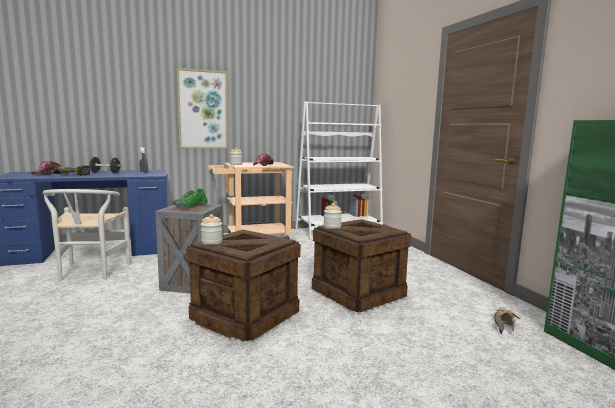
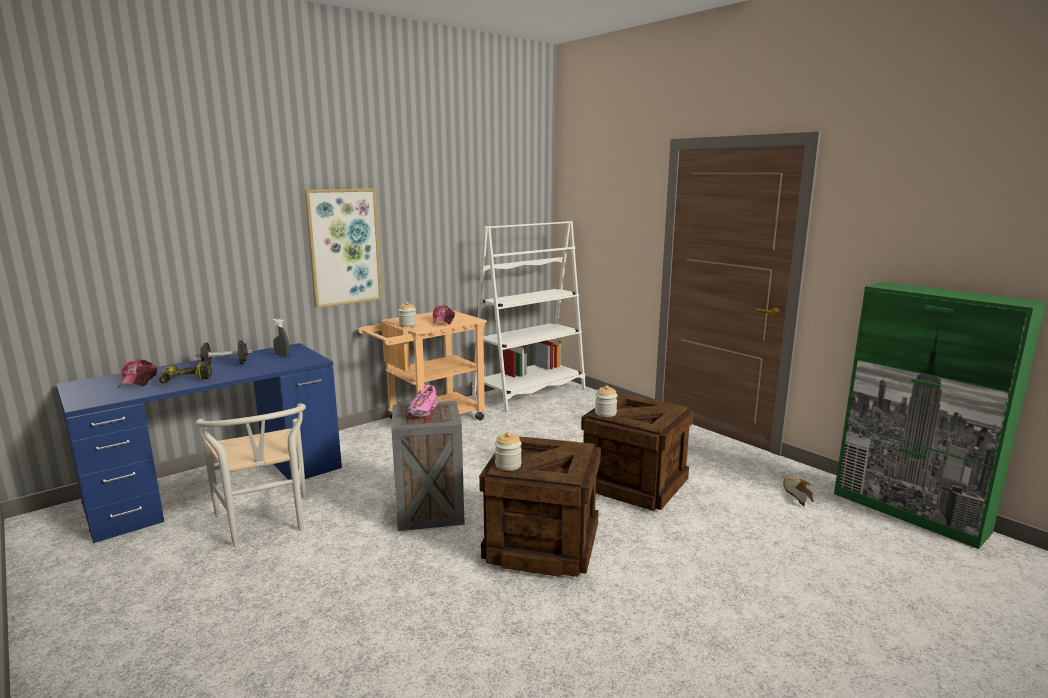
camera: 20 degrees left, 5 degrees up
(191, 206) = (423, 411): green shoe -> pink shoe

